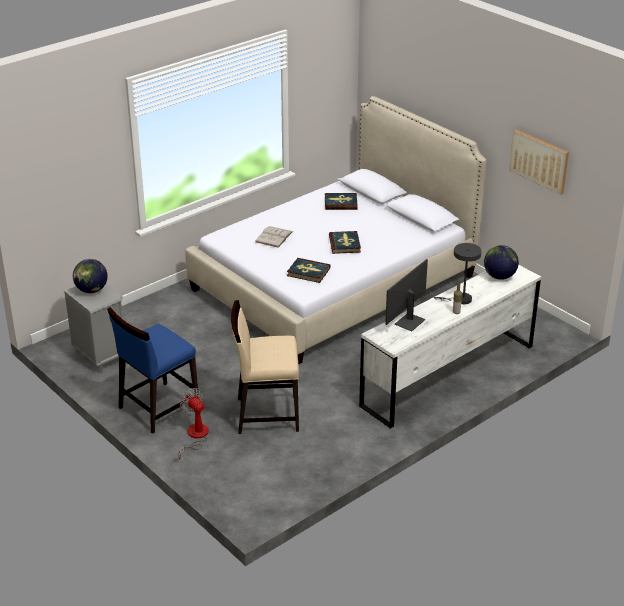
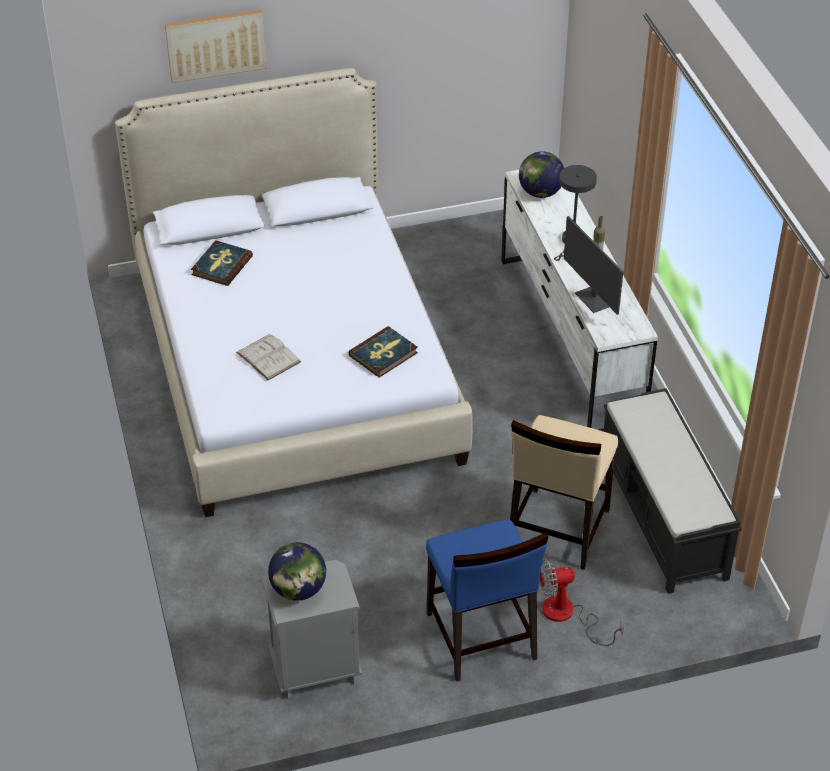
camera: 65 degrees left, 10 degrees up
(307, 456) = (663, 518): none -> black bench
(345, 244) = (336, 298): book -> none
(539, 160) = (455, 38): picture -> picture (215, 45)

